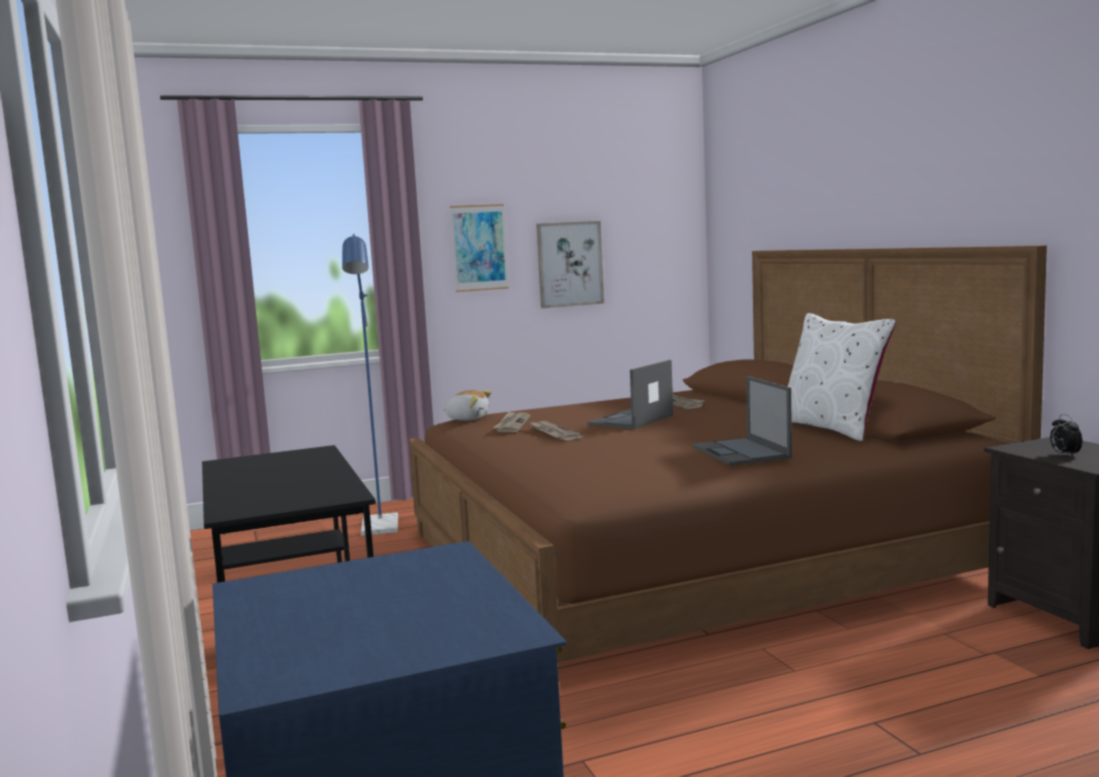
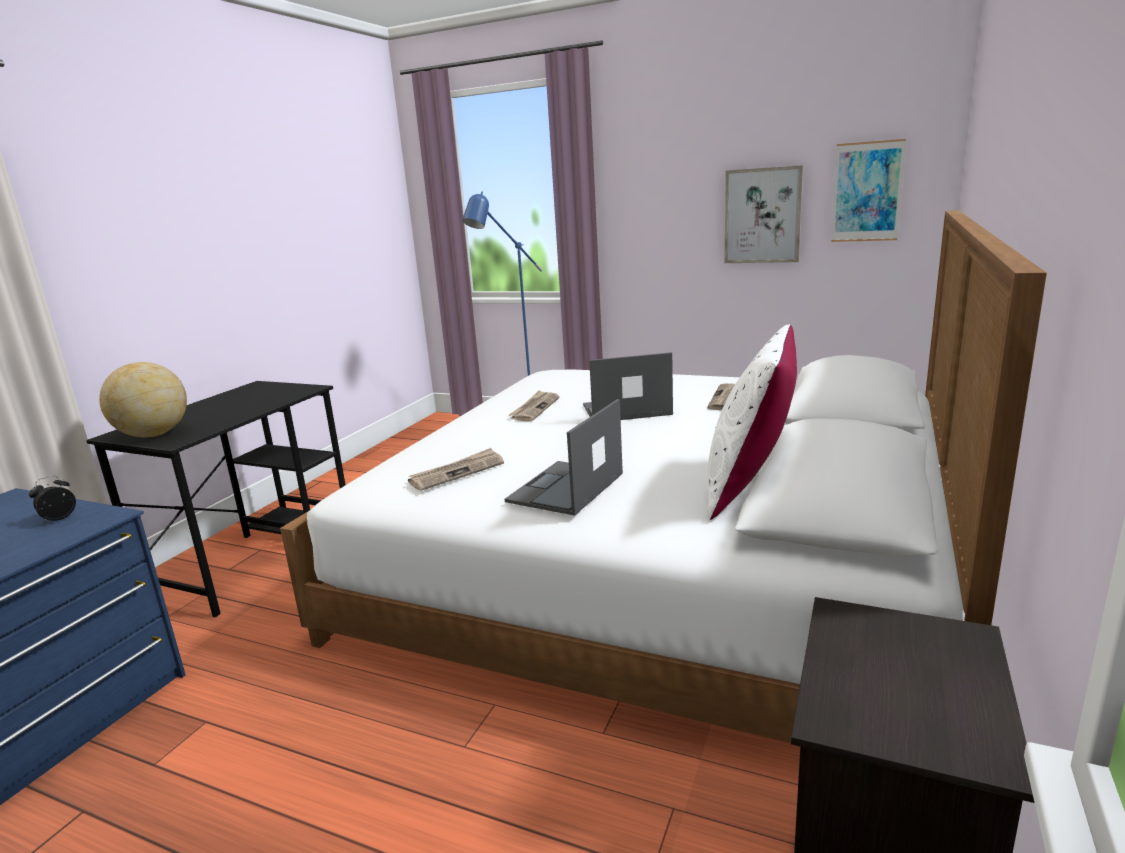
camera: 45 degrees right, 10 degrees up
(289, 501) = (153, 435): none -> globe
(468, 418) = (551, 372): plush toy -> none
(479, 248) = (663, 197): picture -> picture (867, 192)
(512, 424) = (544, 388): newspaper -> newspaper (457, 472)
(688, 553) = (660, 564): brown bed -> white bed
(1064, 454) = (873, 670): alarm clock -> alarm clock (59, 518)

